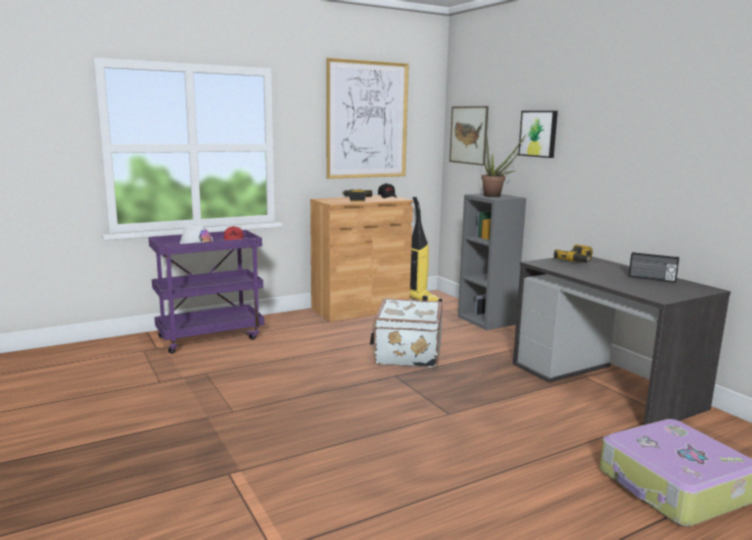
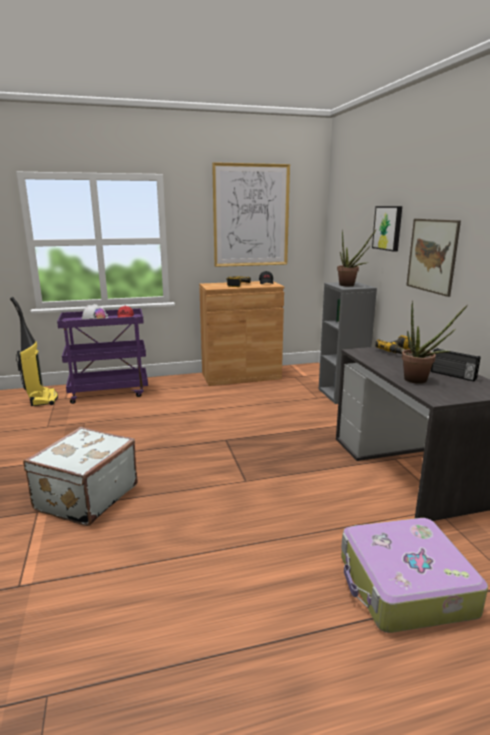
camera: 15 degrees right, 5 degrees up
(406, 354) = (249, 421): white suitcase -> white suitcase (85, 497)
(420, 299) = (297, 370): vacuum cleaner -> vacuum cleaner (42, 399)
(468, 135) = (341, 228): picture -> picture (432, 256)
(628, 284) = (420, 381): none -> potted plant

